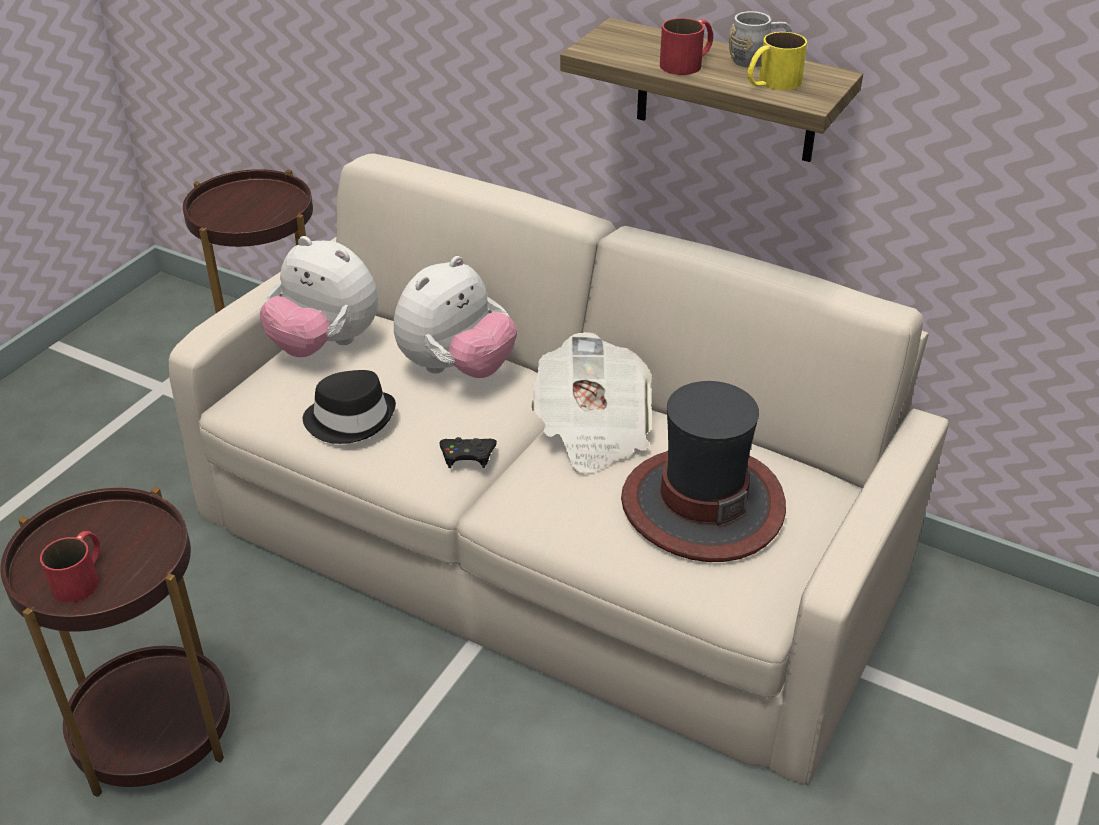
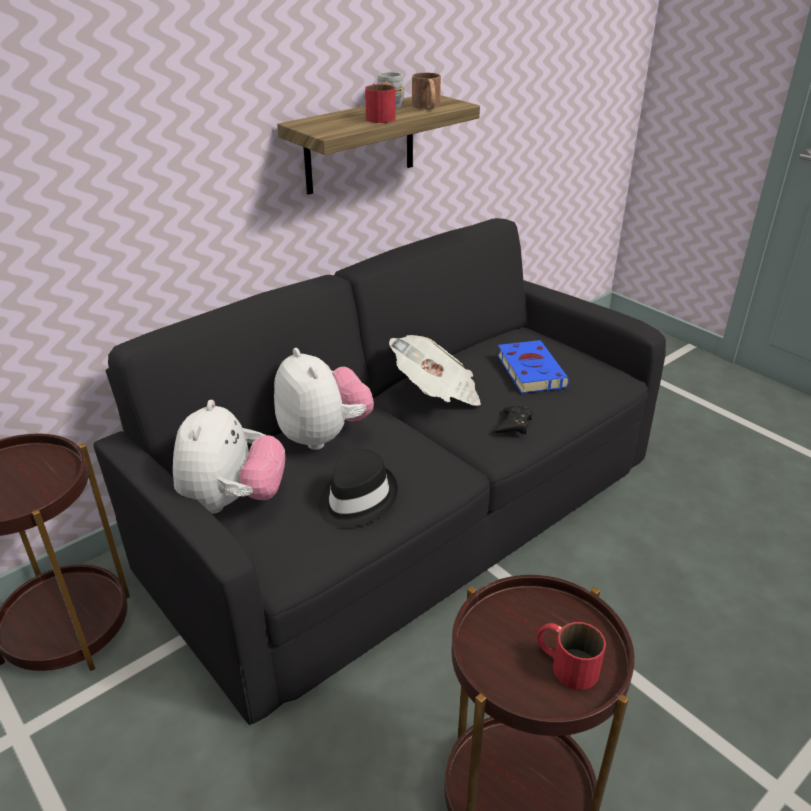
camera: 70 degrees left, 5 degrees down
(325, 344) = (232, 501): plush toy -> plush toy turned 45 degrees counterclockwise
(467, 455) = (433, 450): black game controller -> black game controller (513, 424)
(551, 537) = (406, 504): beige sofa -> black sofa
(702, 504) = (529, 370): hat -> blue book
(771, 83) = (427, 107): yellow mug -> brown mug

